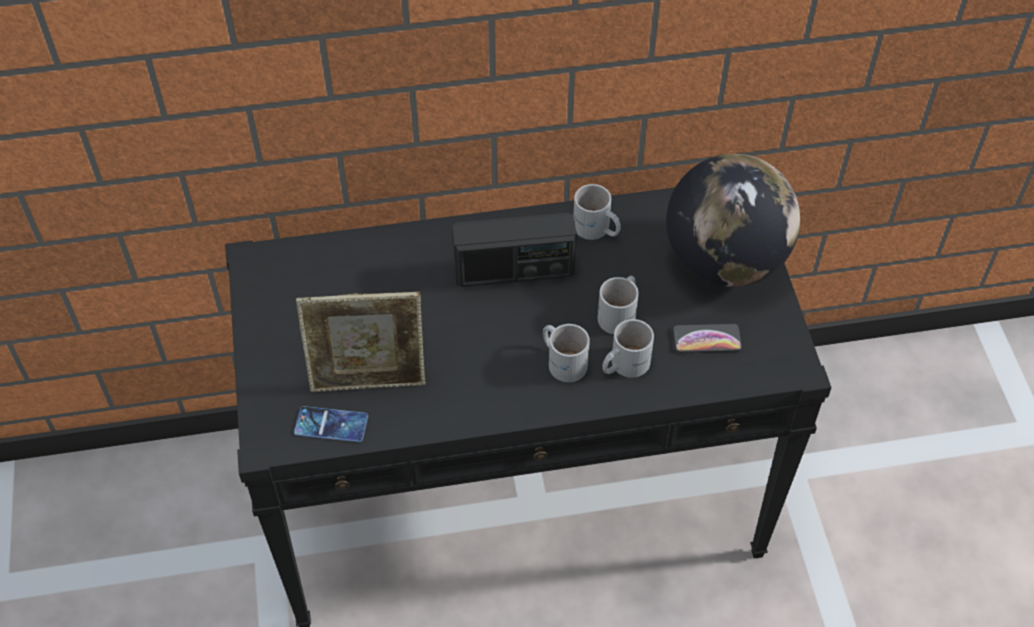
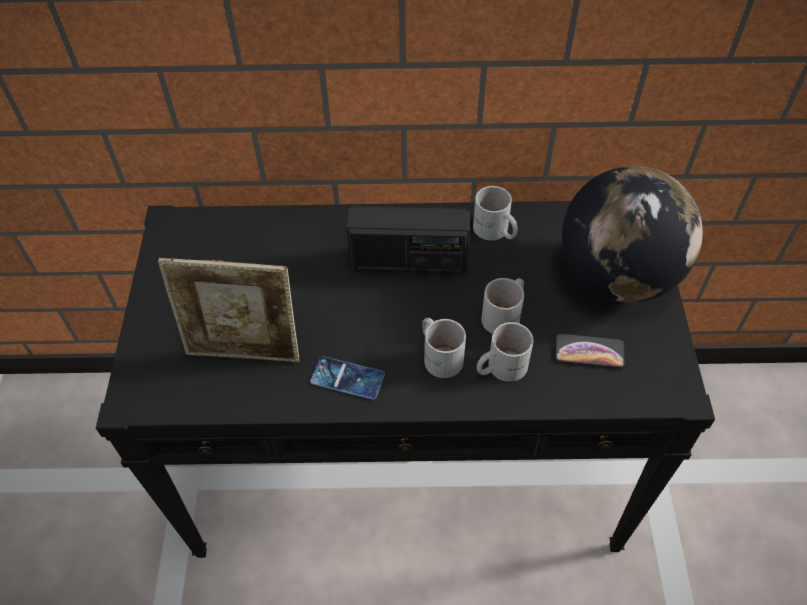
camera: 10 degrees right, 0 degrees up
(331, 424) = (197, 390): phone -> phone (347, 378)

